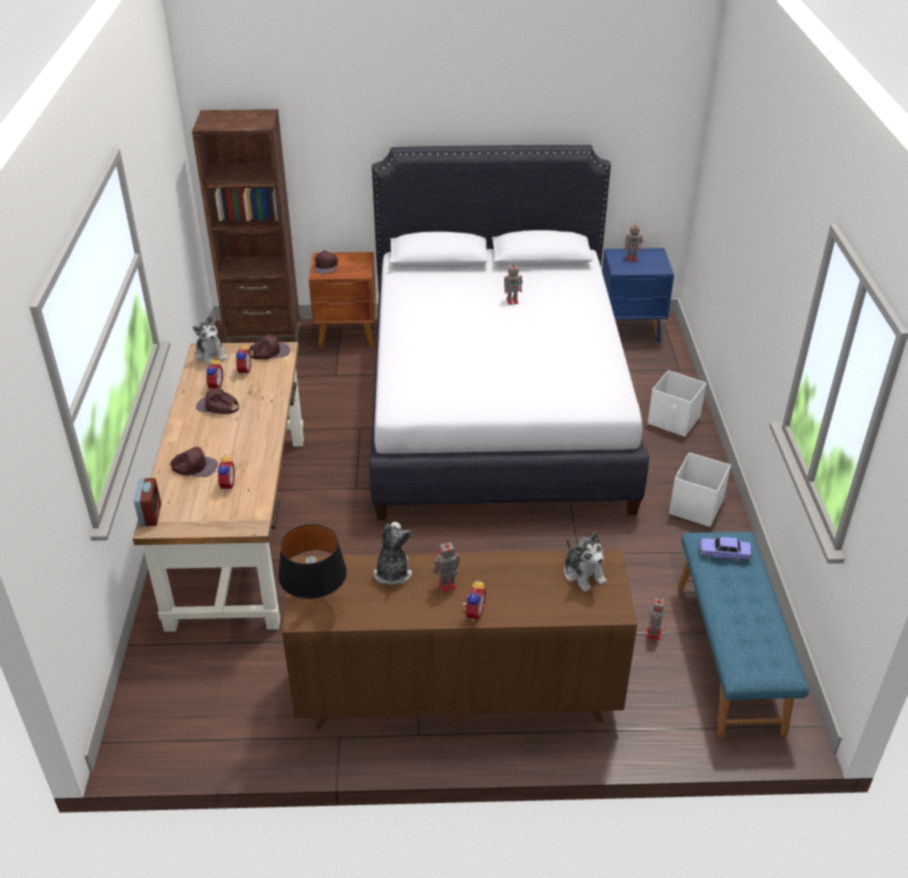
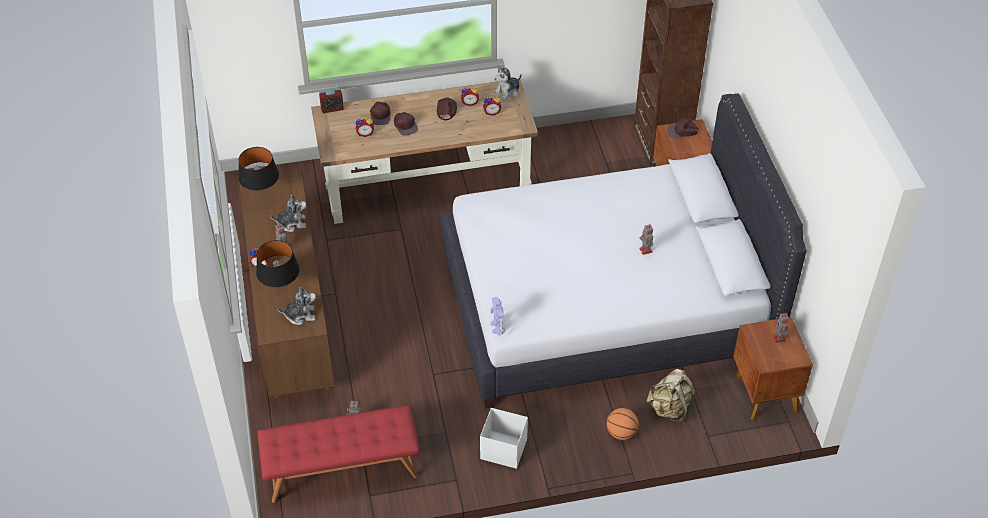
camera: 80 degrees right, 10 degrees up
(269, 352) = (519, 120): brown cap -> brown cap (405, 125)
(528, 592) = (281, 289): none -> black table lamp
(583, 574) = (300, 315): plush toy -> plush toy turned 150 degrees counterclockwise
(613, 411) = (497, 327): none -> toy robot
(631, 330) = (765, 395): blue nightstand -> brown nightstand
(644, 386) = (670, 409): none -> beige backpack
(674, 421) = (621, 433): white storage box -> basketball
(724, 553) = (384, 426): toy car -> none
(730, 655) = (342, 470): blue bench -> red bench

